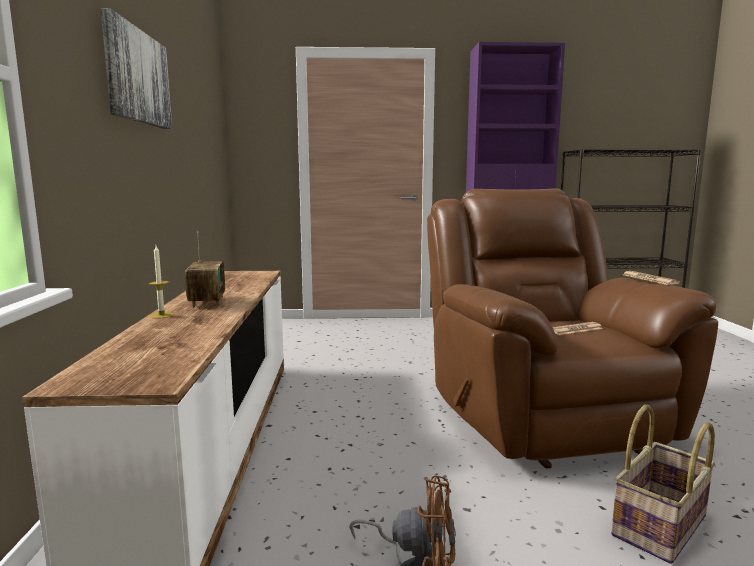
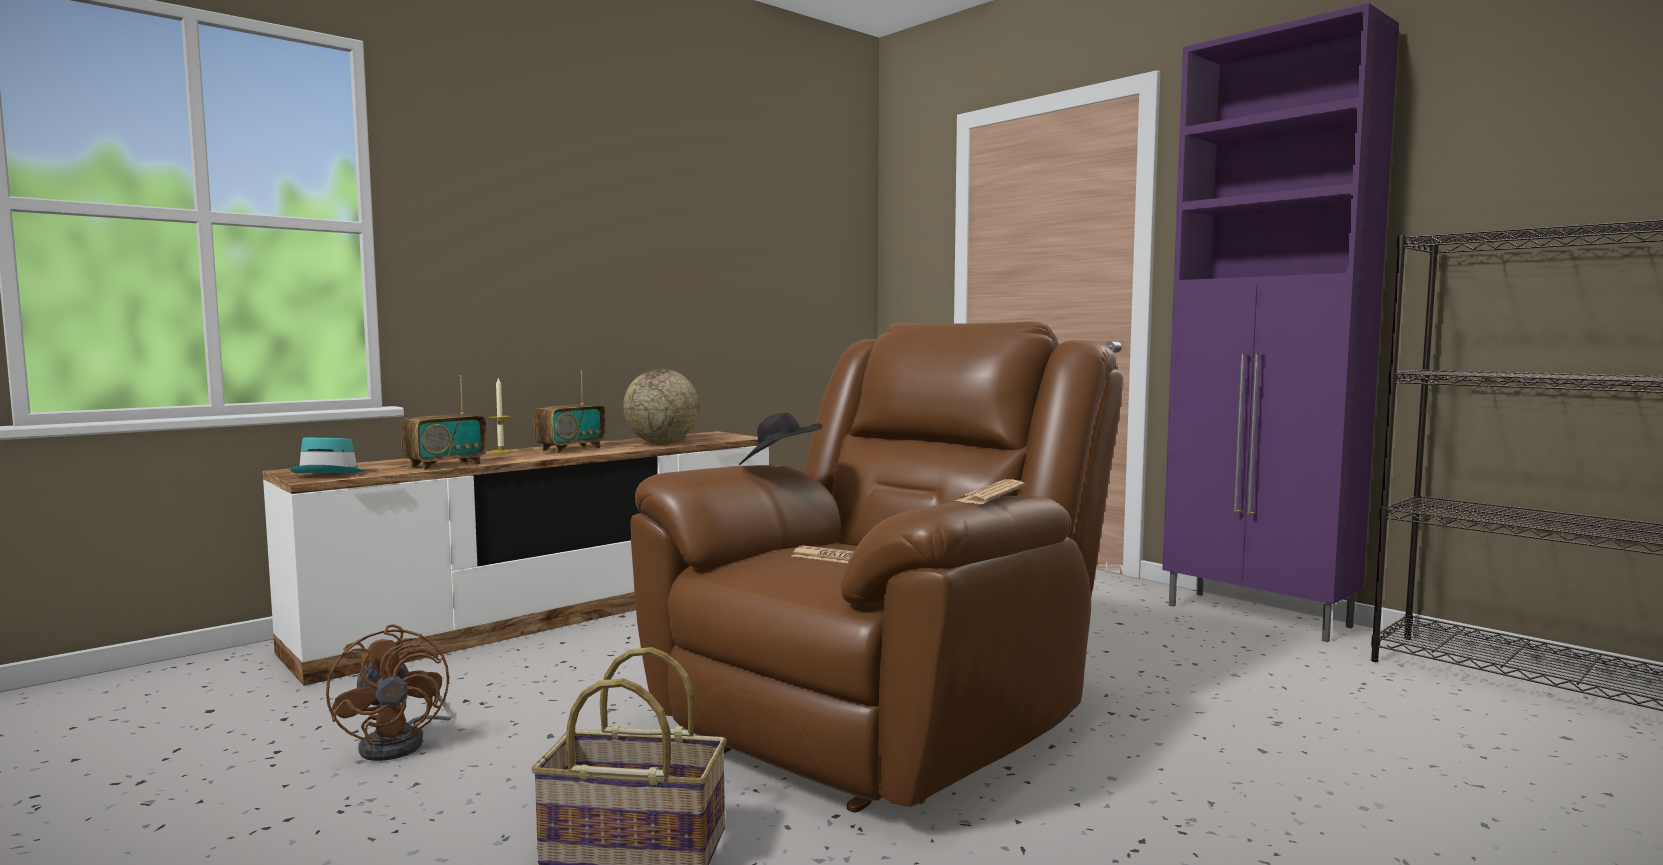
camera: 50 degrees right, 5 degrees down
(136, 77) = (597, 204): picture -> none
(142, 372) = (332, 473): none -> turquoise hat
(200, 336) = (445, 465): none -> radio
(242, 285) = (662, 443): none -> globe
(496, 283) = (779, 465): none -> black hat

